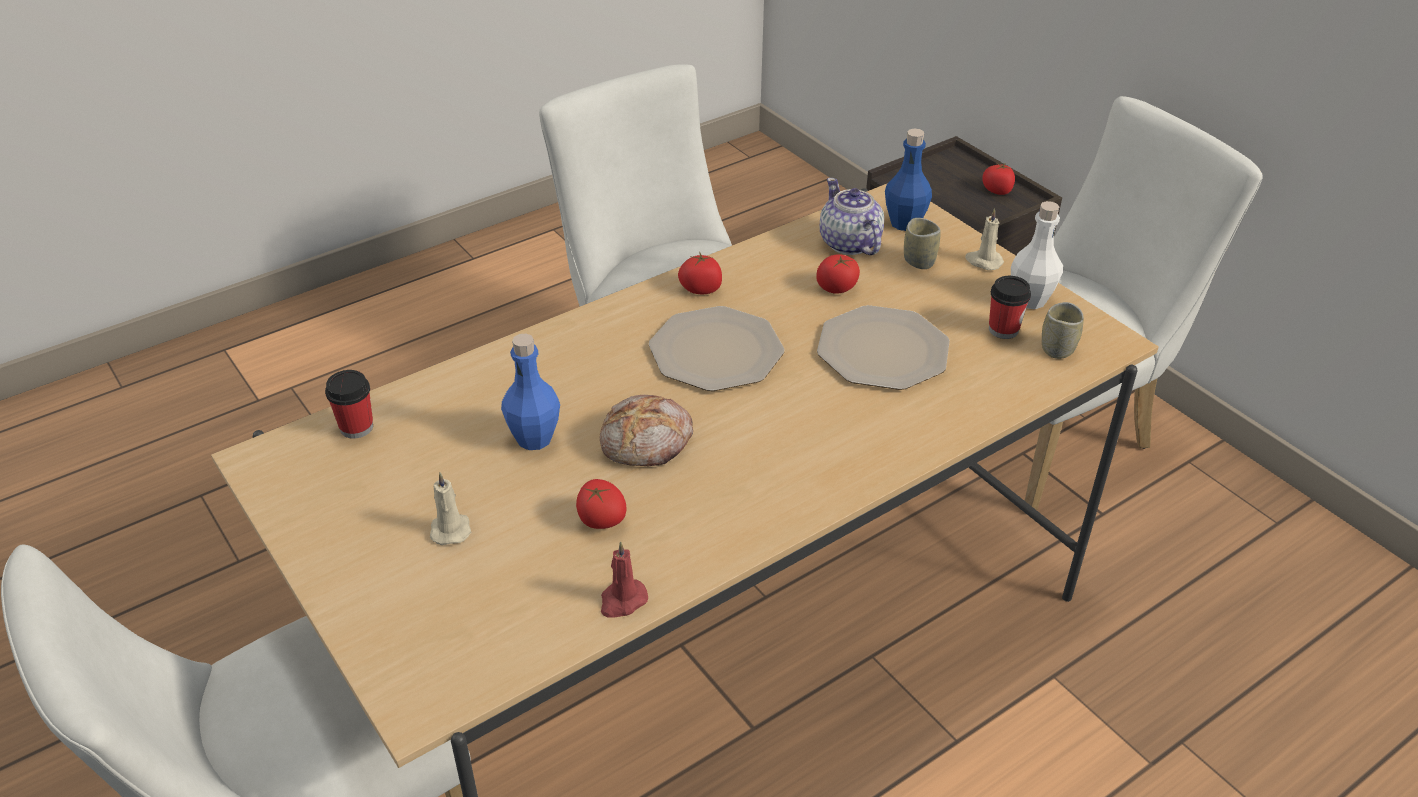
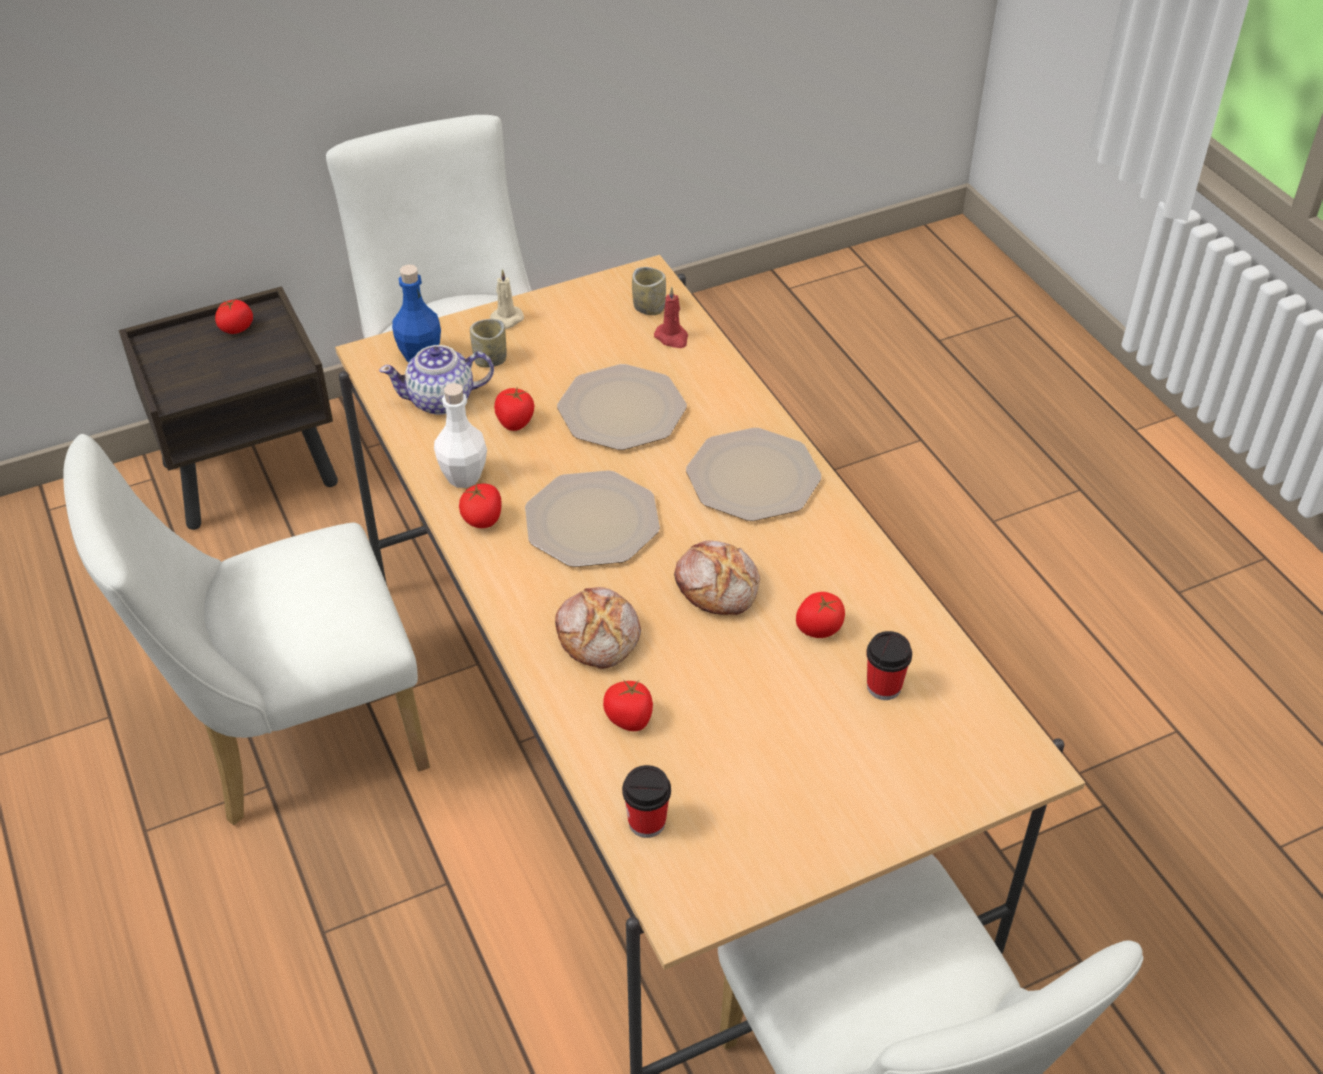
camera: 80 degrees left, 5 degrees up
(450, 528) = (816, 740): beige candle -> none
(472, 404) = (629, 718): none -> tomato
(534, 438) = (696, 670): blue bottle -> none
(570, 374) = (600, 635): none -> bread
(622, 601) = (919, 622): red candle -> red candle (672, 338)
(815, 453) = (754, 476): none -> plate
(1003, 329) = (613, 331): cup -> cup (884, 686)
(1030, 300) = (575, 306): white bottle -> white bottle (463, 477)

